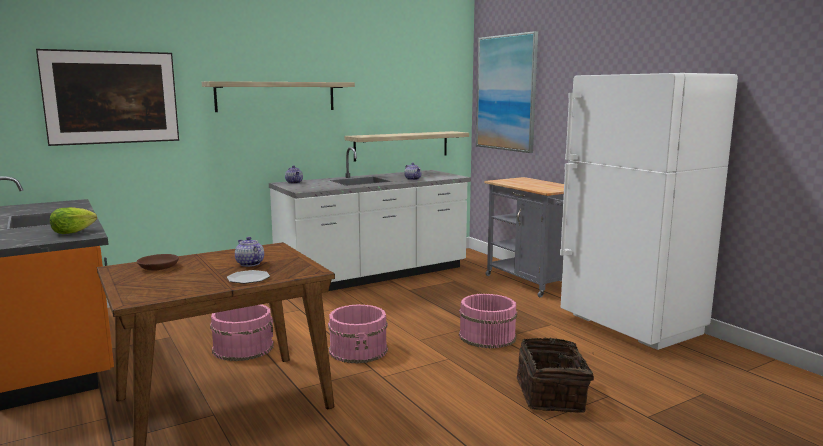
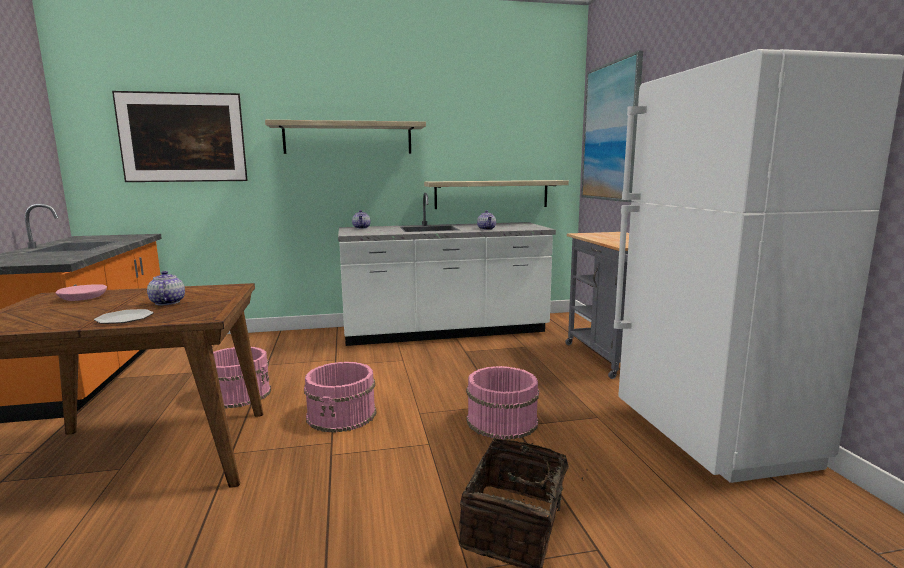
camera: 20 degrees right, 0 degrees up
(72, 232) = (59, 258): lettuce -> none
(158, 267) = (82, 298): brown bowl -> pink bowl

